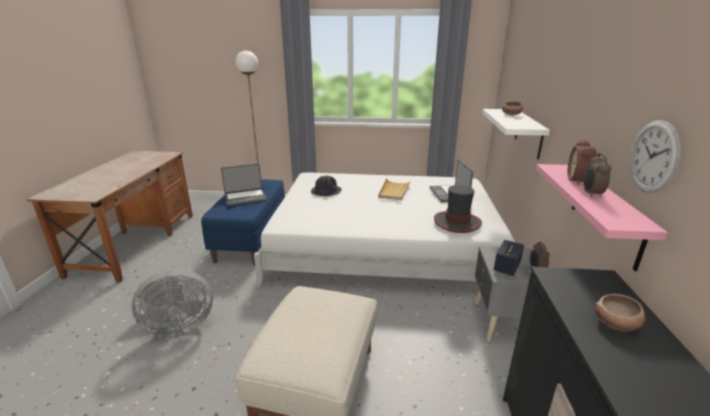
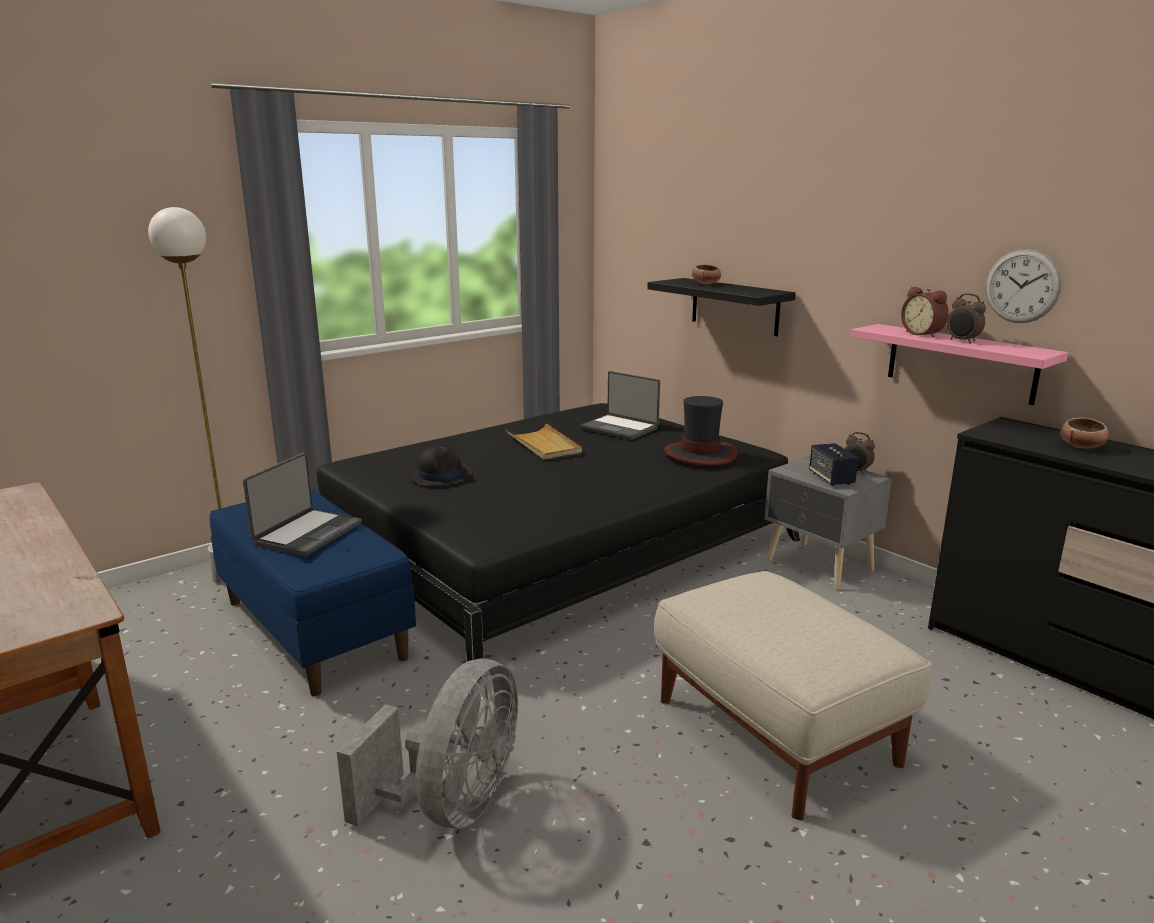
camera: 45 degrees left, 5 degrees down
(384, 245) = (556, 545): white bed -> black bed
(528, 133) = (734, 306): white shelf -> black shelf

